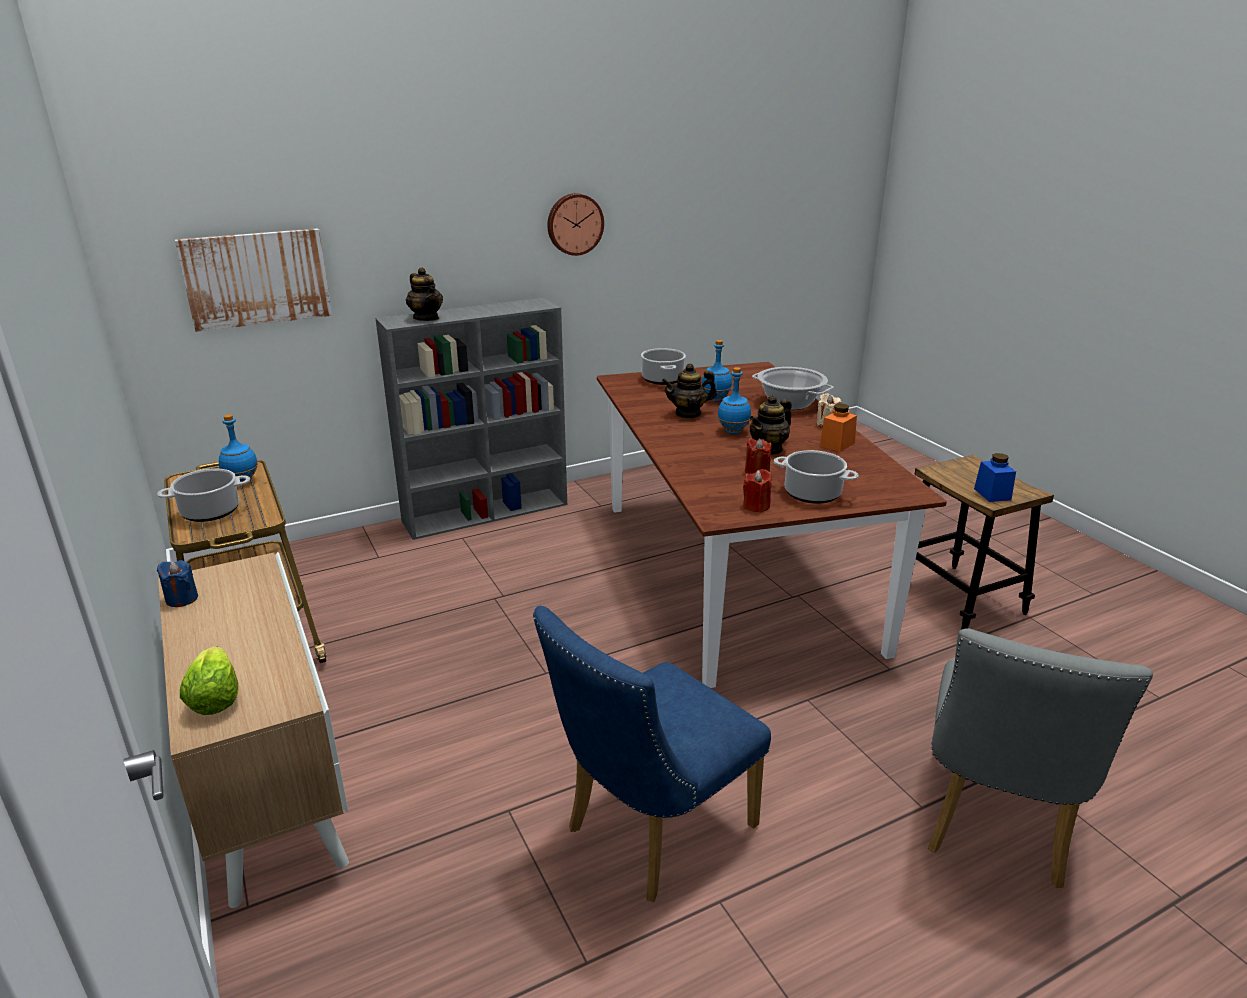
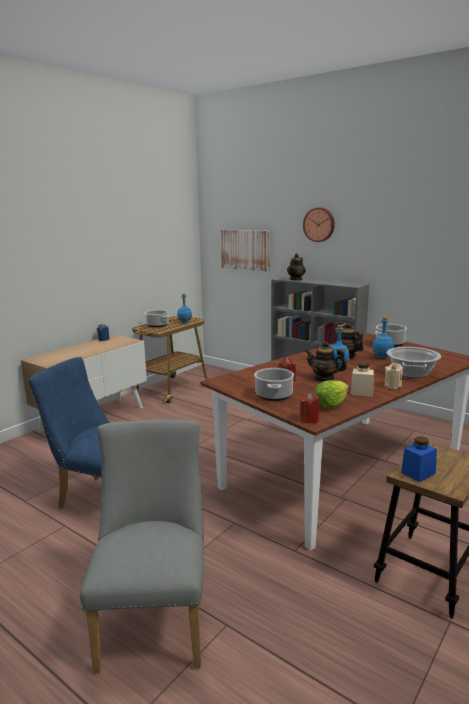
camera: 65 degrees right, 10 degrees down
(215, 699) = (49, 356): lettuce -> lettuce (330, 405)
(574, 224) = (396, 243): wall clock -> wall clock (319, 224)
(756, 506) = (240, 386): red candle -> red candle (309, 420)
(837, 444) = (361, 392): orange jar -> beige jar
(992, 826) = (155, 618): grey chair -> grey chair turned 90 degrees clockwise

